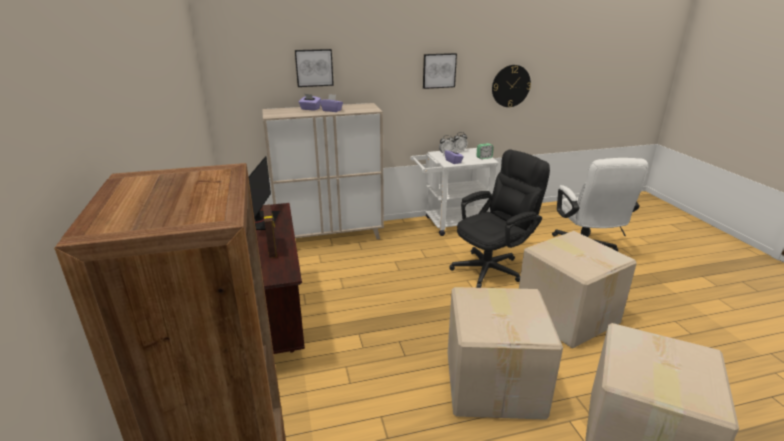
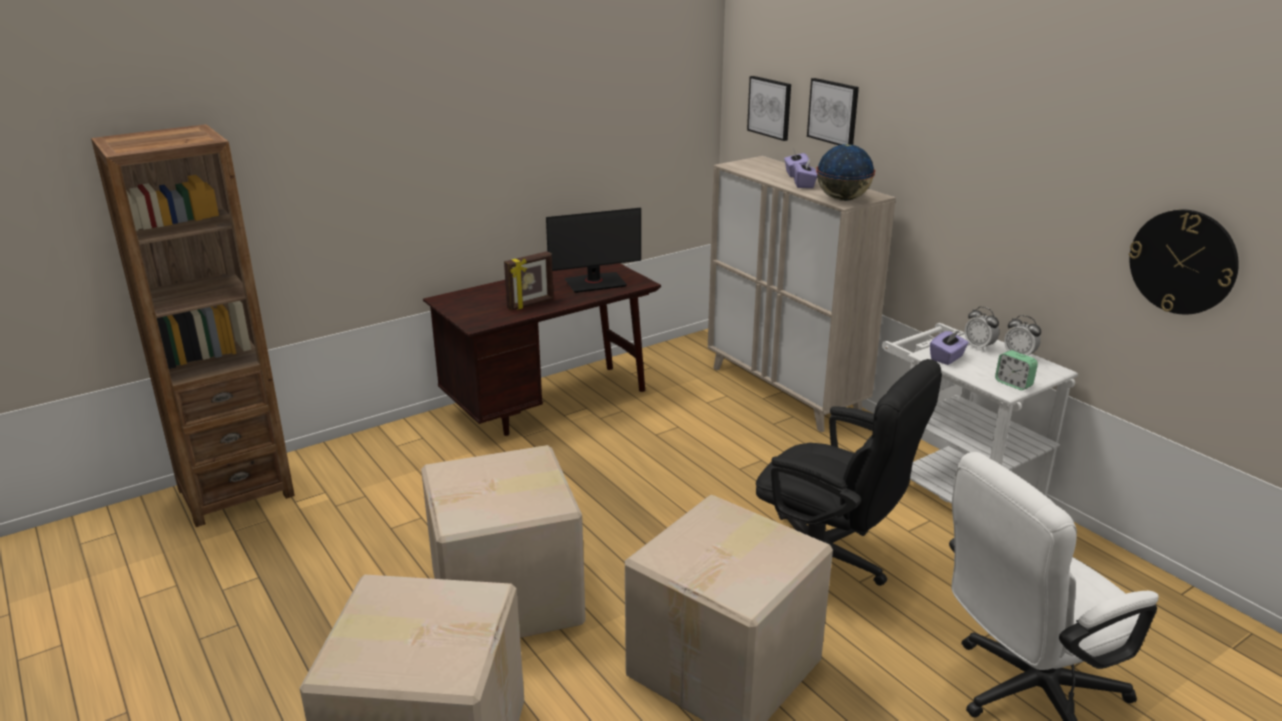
camera: 70 degrees right, 0 degrees up
(366, 109) = (843, 199): none -> globe
(439, 70) = (1022, 174): picture -> picture (770, 107)

